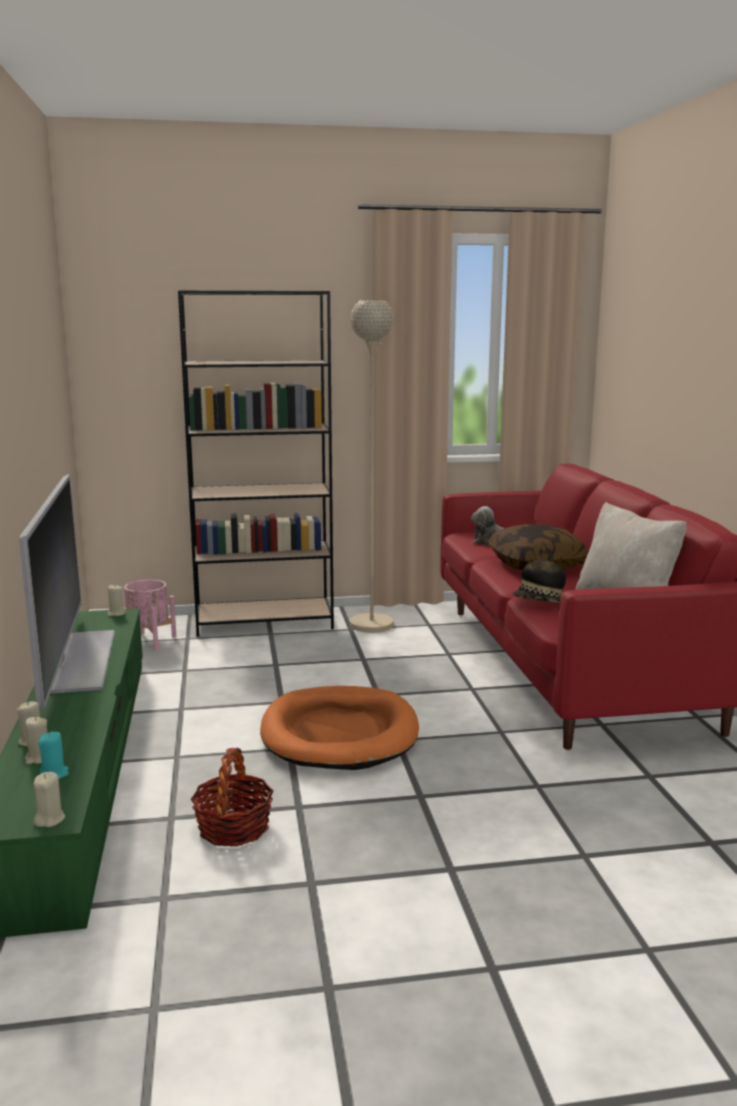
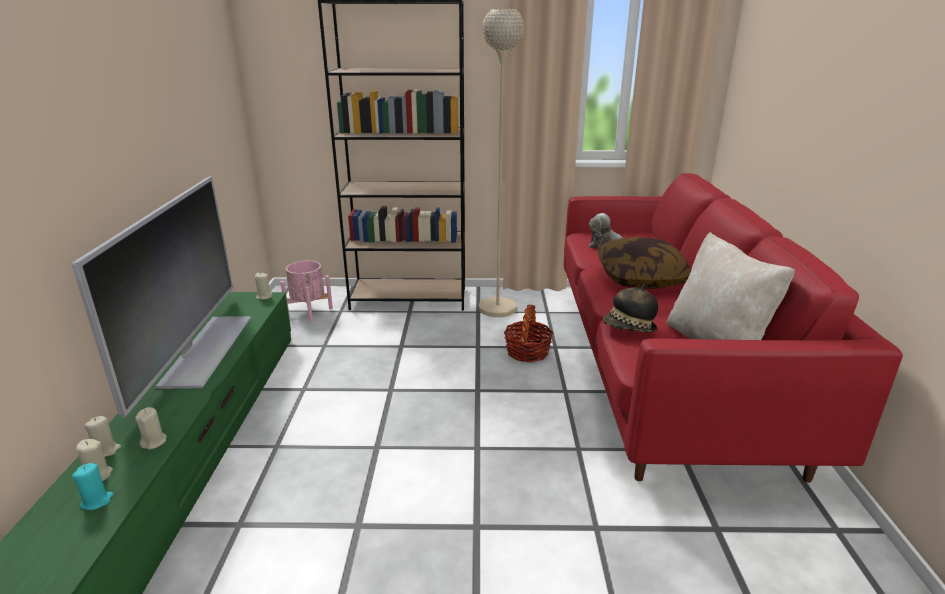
camera: 10 degrees right, 10 degrees up
(49, 819) = (53, 570): beige candle -> beige candle (154, 442)
(233, 828) = (288, 546): basket -> basket (527, 352)
(339, 734) = (427, 434): orange dog bed -> none

